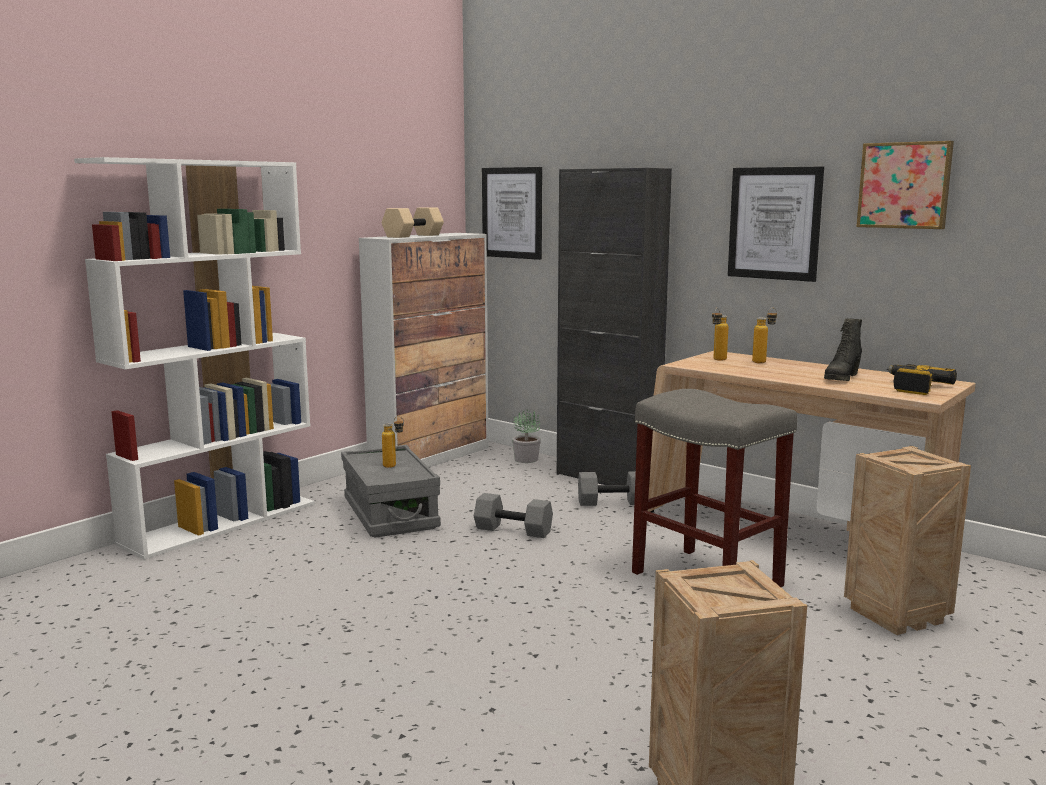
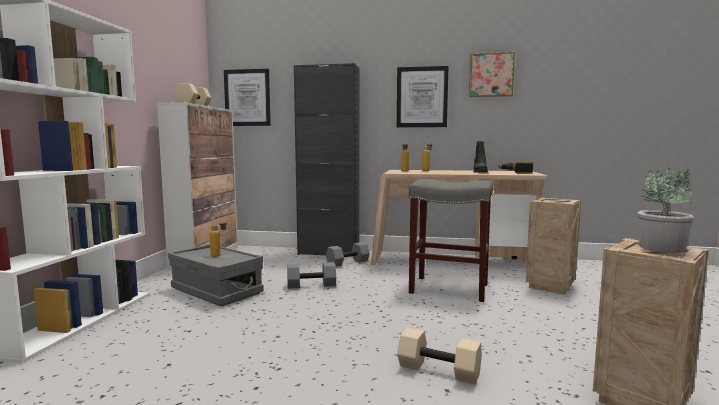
camera: 30 degrees left, 5 degrees down
(517, 685) = (440, 370): none -> beige dumbbell
(527, 459) = (269, 250): potted plant -> potted plant (661, 248)

